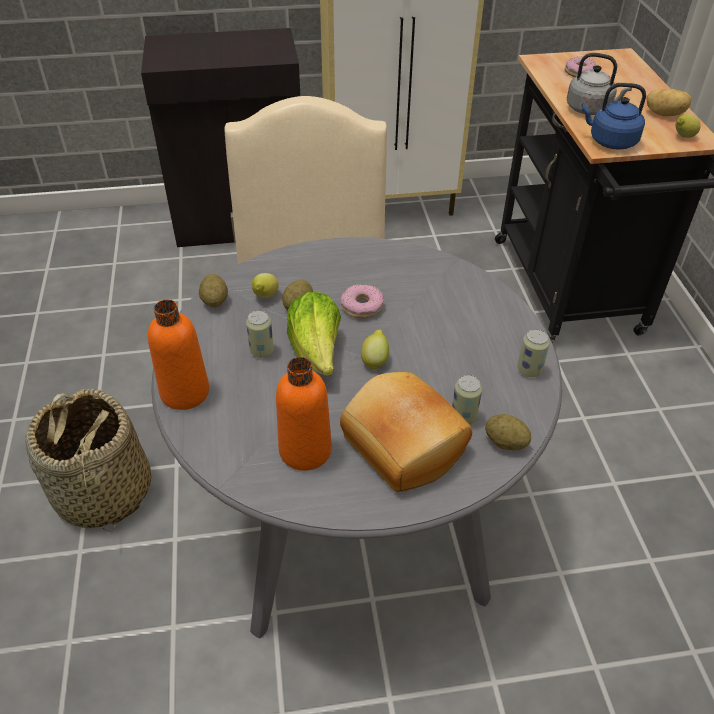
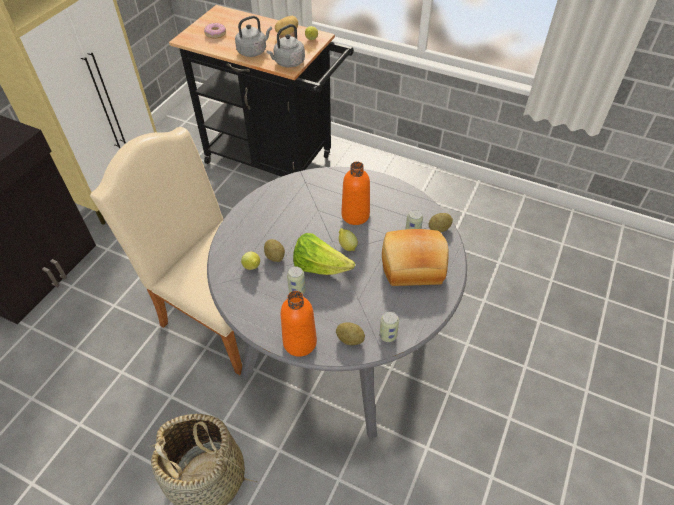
camera: 55 degrees left, 5 degrees up
(215, 301) = (232, 293): potato -> potato (350, 339)
(305, 450) = (387, 307): orange bottle -> orange bottle (355, 215)
(362, 306) = (301, 229): donut -> none
(529, 370) = (402, 194): can -> can (388, 335)
(610, 141) = (288, 63): blue kettle -> grey kettle

